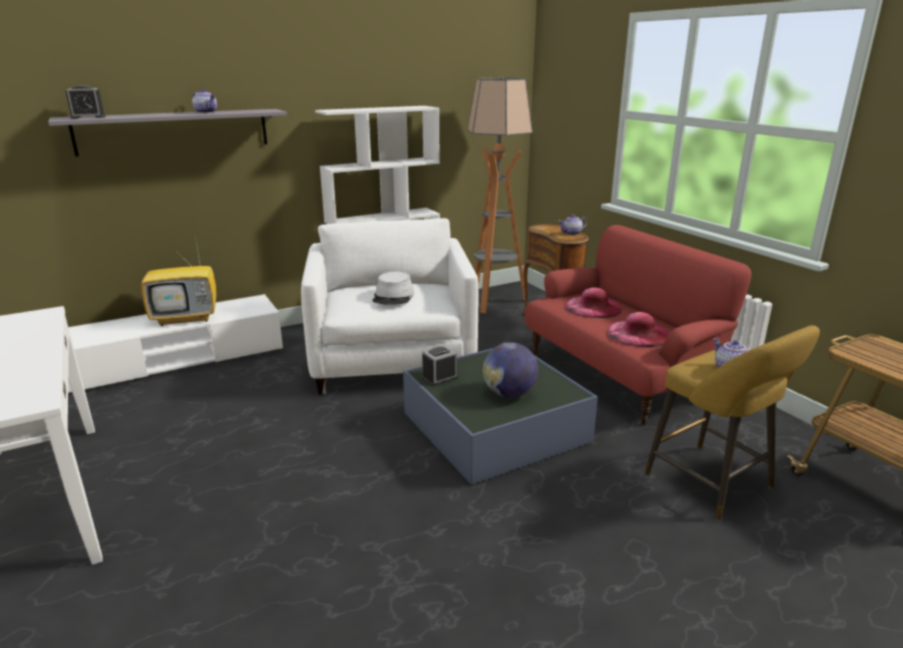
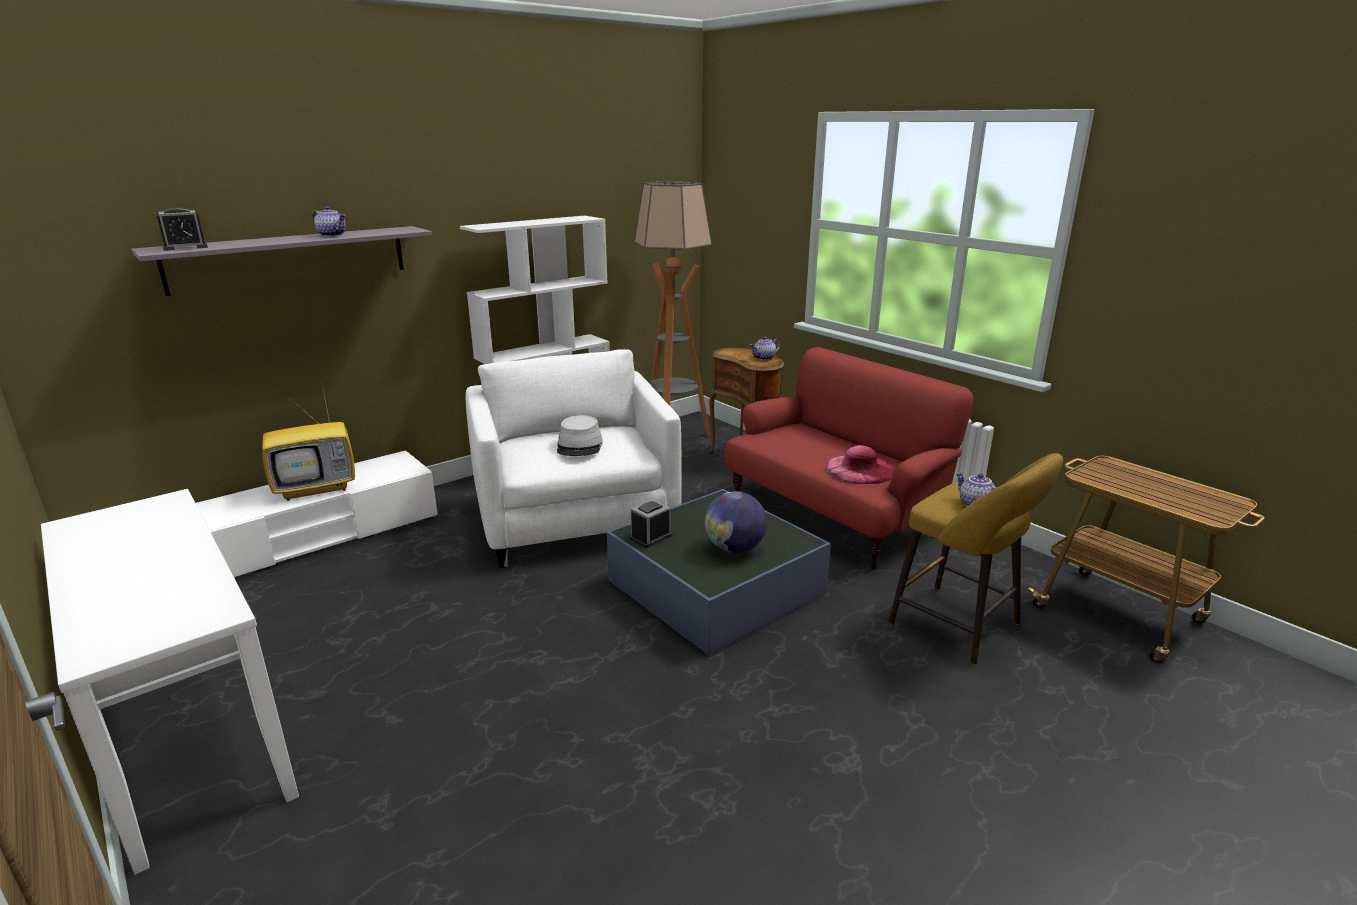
camera: 10 degrees left, 0 degrees up
(593, 307) = (802, 442): pink hat -> none

